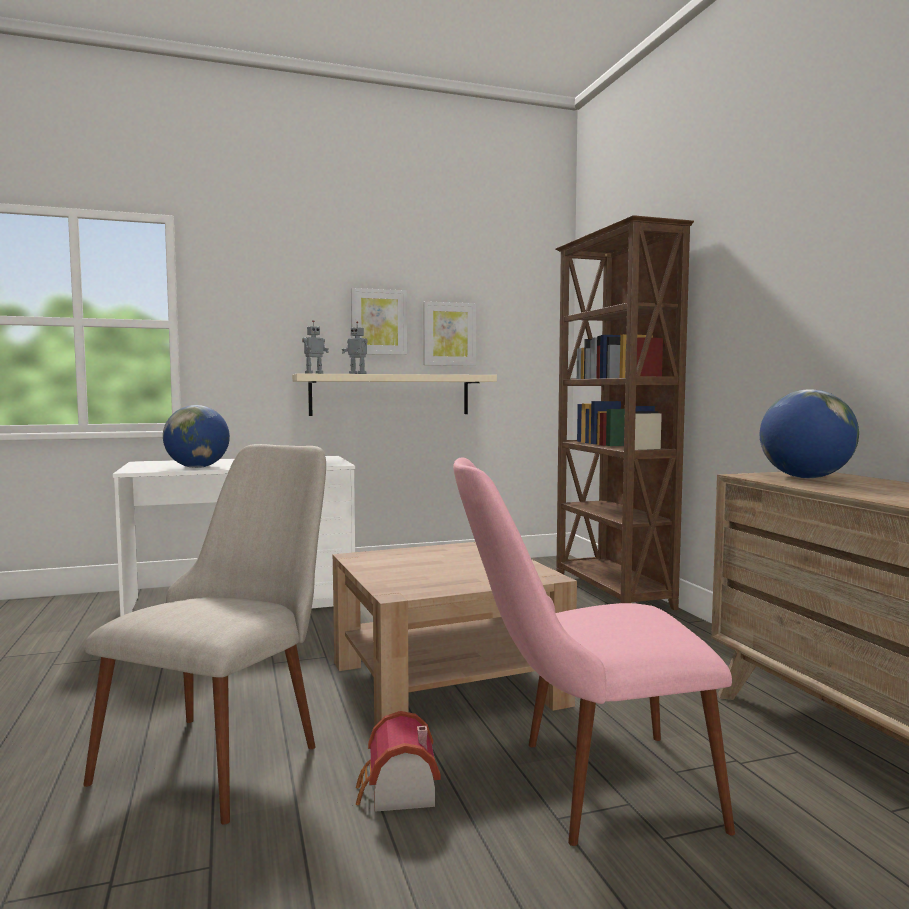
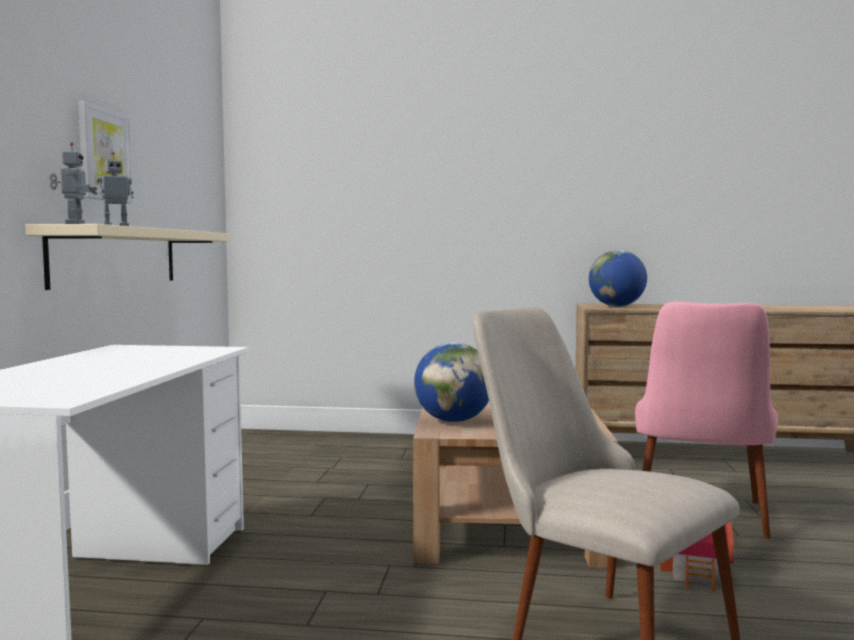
camera: 65 degrees left, 0 degrees up
(197, 467) = (108, 379): globe -> globe (453, 421)
(449, 334) = (156, 180): picture -> none
(611, 592) = (362, 440): brown bookcase -> none

